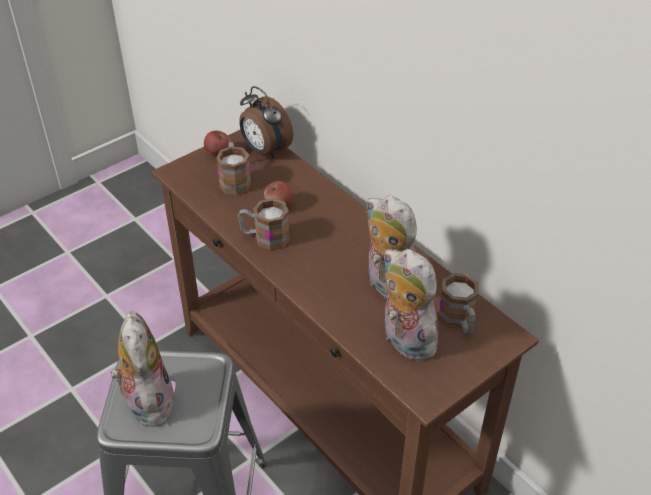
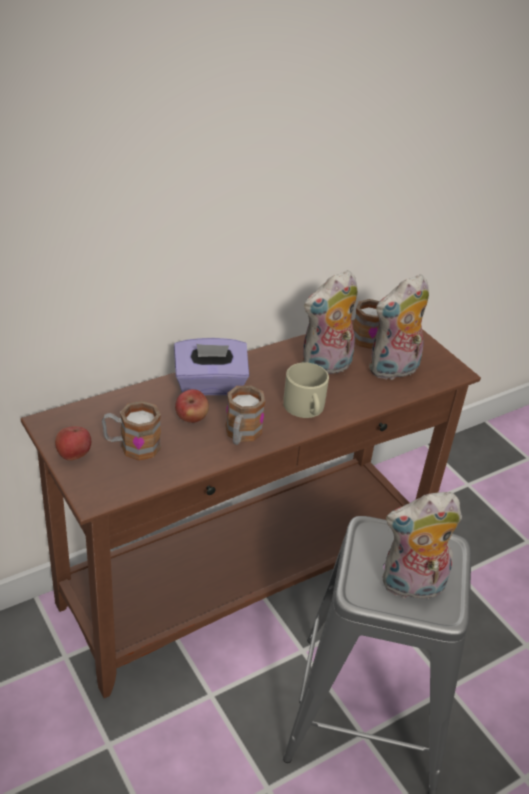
camera: 85 degrees left, 5 degrees down
(265, 150) = (84, 415): alarm clock -> none
(315, 275) = (305, 408): none -> beige mug
(327, 211) = (210, 385): none -> purple tissue box

